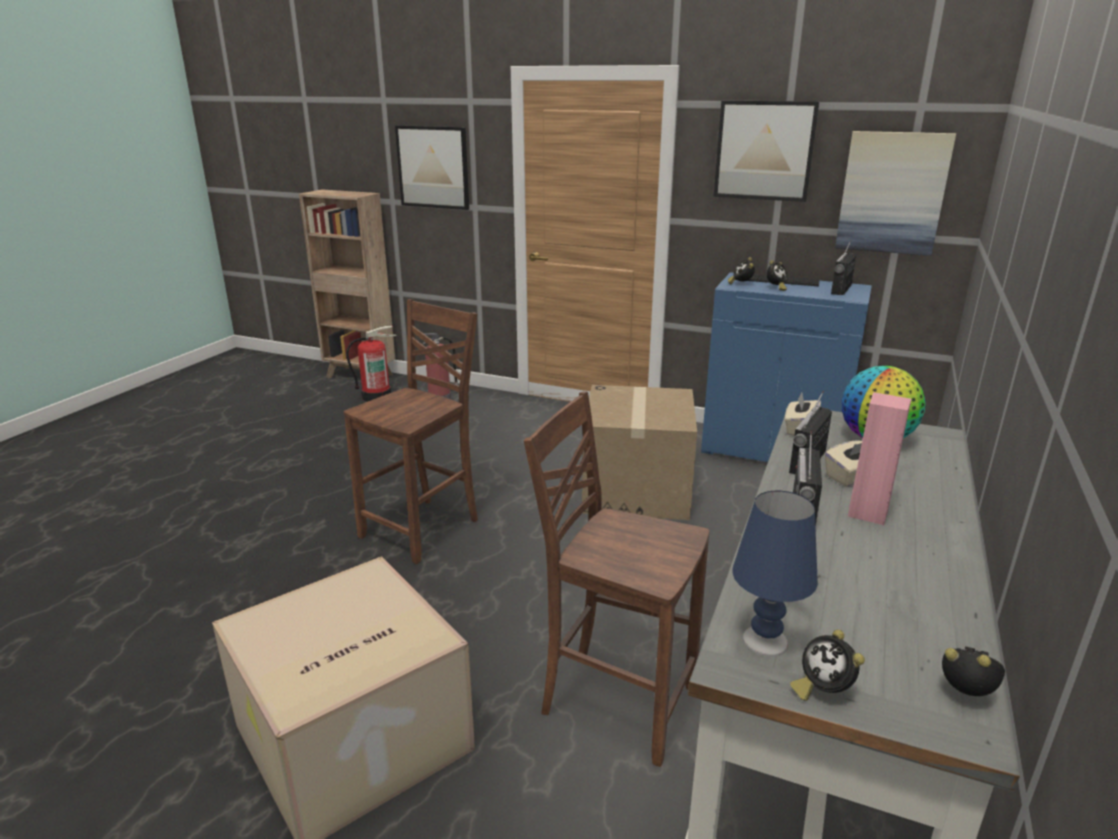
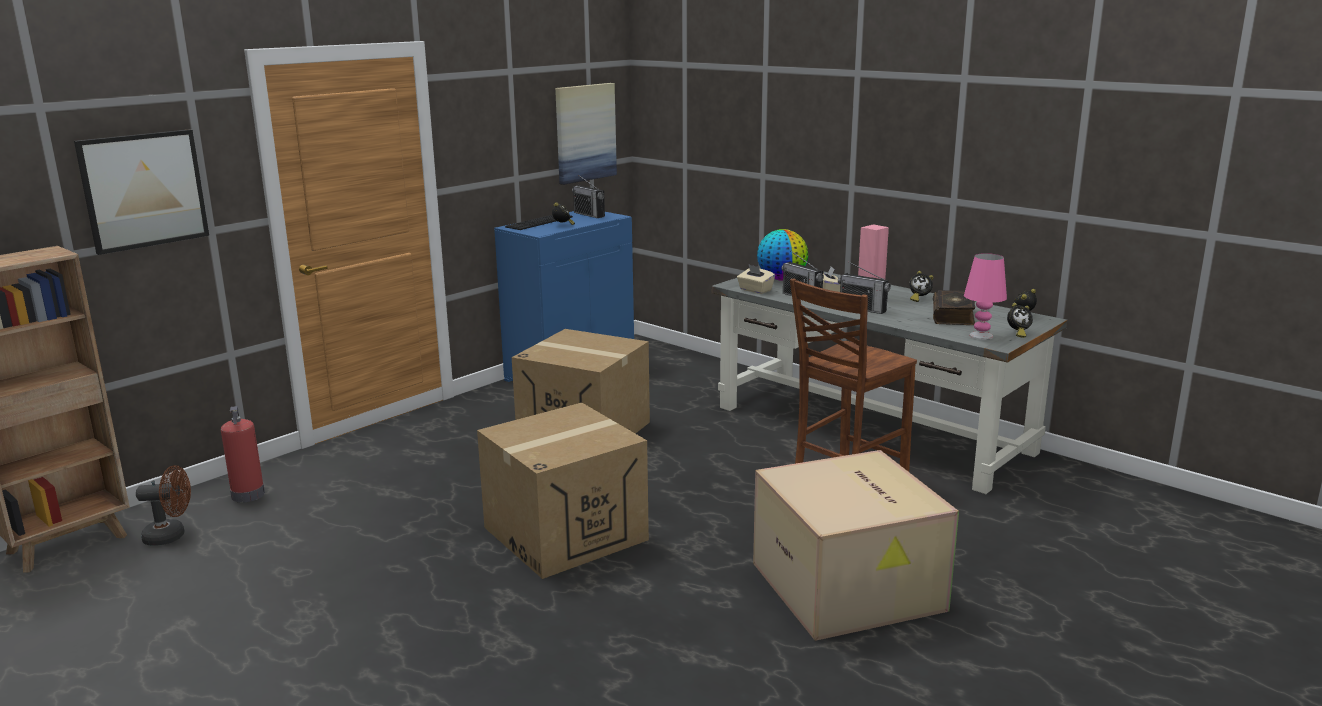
camera: 70 degrees left, 5 degrees down
(376, 396) = (171, 536): fire extinguisher -> brown fan
(423, 529) = (565, 533): brown chair -> cardboard box
(741, 284) = (537, 230): alarm clock -> alarm clock (918, 299)
(764, 151) = (501, 112): picture -> none
(765, 641) = (981, 336): blue table lamp -> pink table lamp
(861, 603) = (954, 316): none -> book

